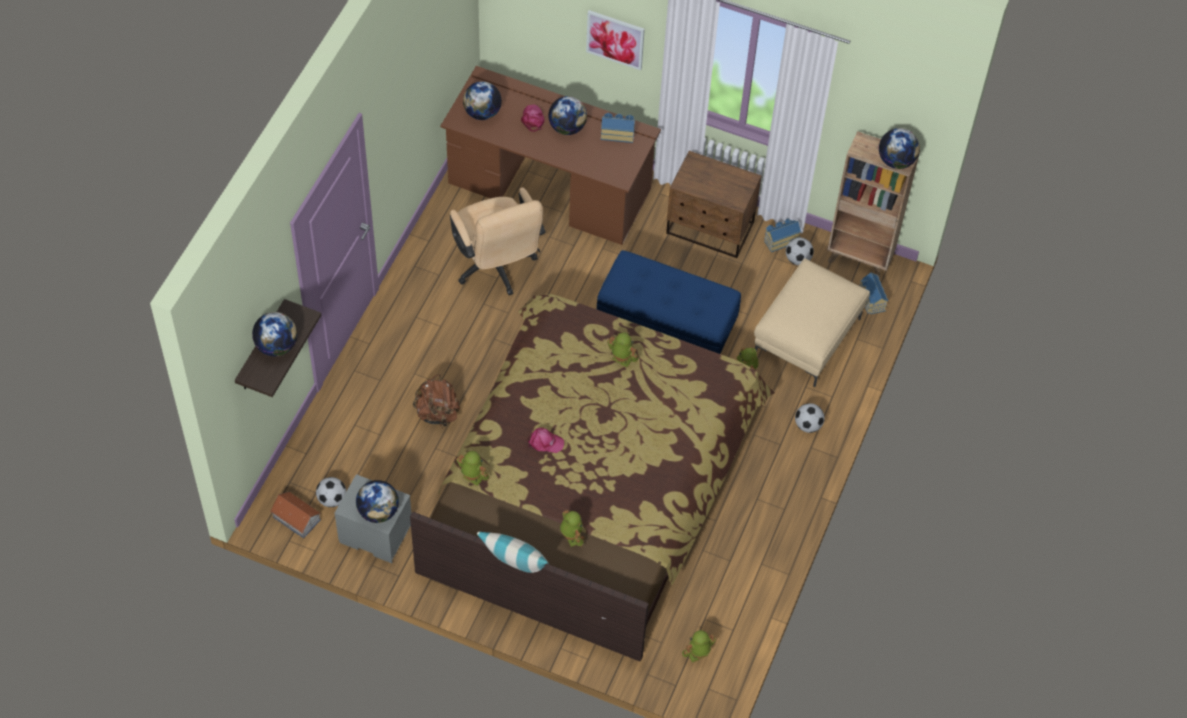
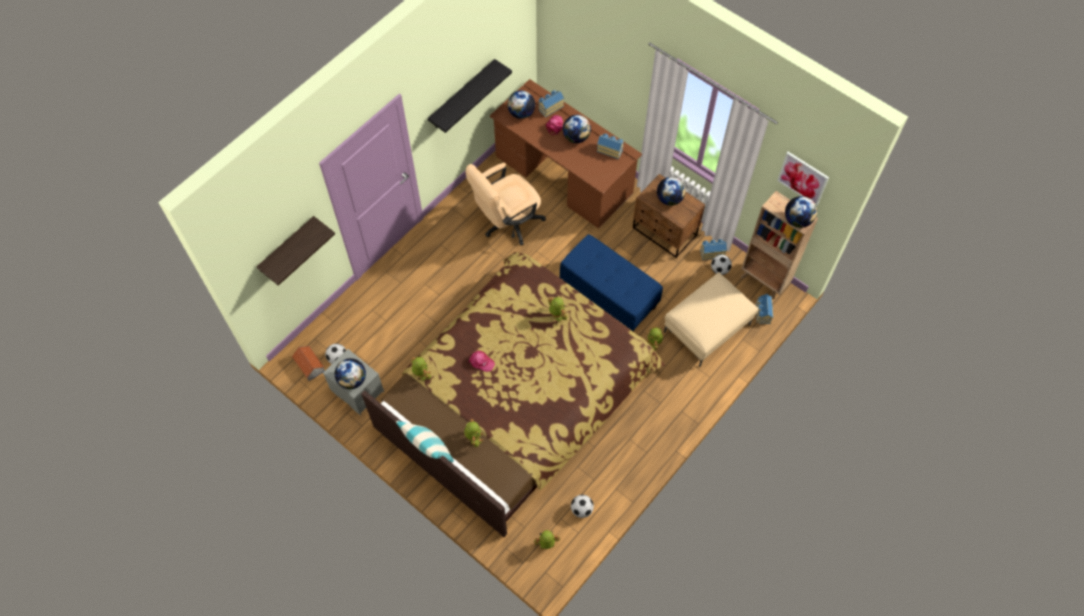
camera: 20 degrees right, 5 degrees up
(277, 346) = (294, 249): globe -> globe (669, 199)
(414, 103) = (462, 95): none -> black shelf
(437, 413) = (430, 316): brown backpack -> none
(496, 268) = (507, 223): beige office chair -> beige office chair turned 60 degrees clockwise
(518, 96) = (550, 107): none -> toy house
(615, 39) = (620, 81): picture -> picture (803, 178)
(808, 425) = (685, 394): football -> football (581, 509)

